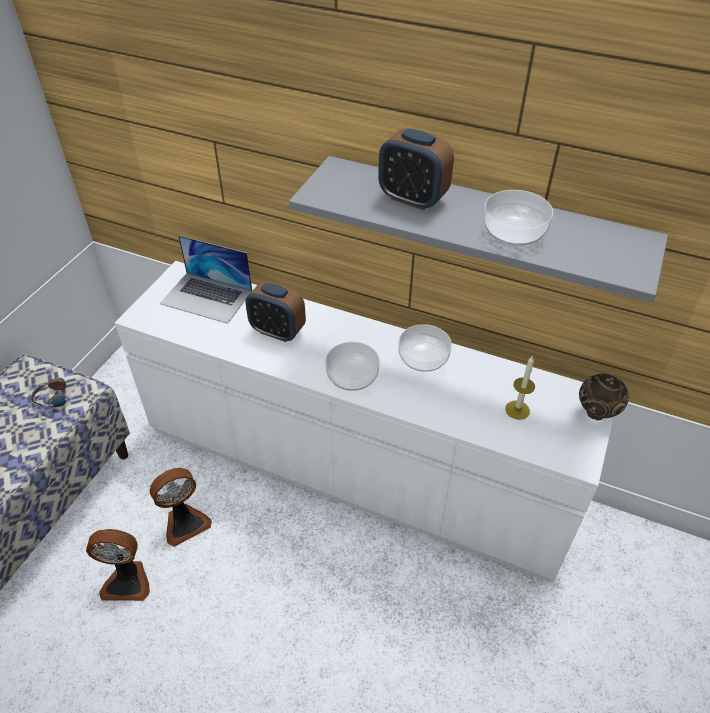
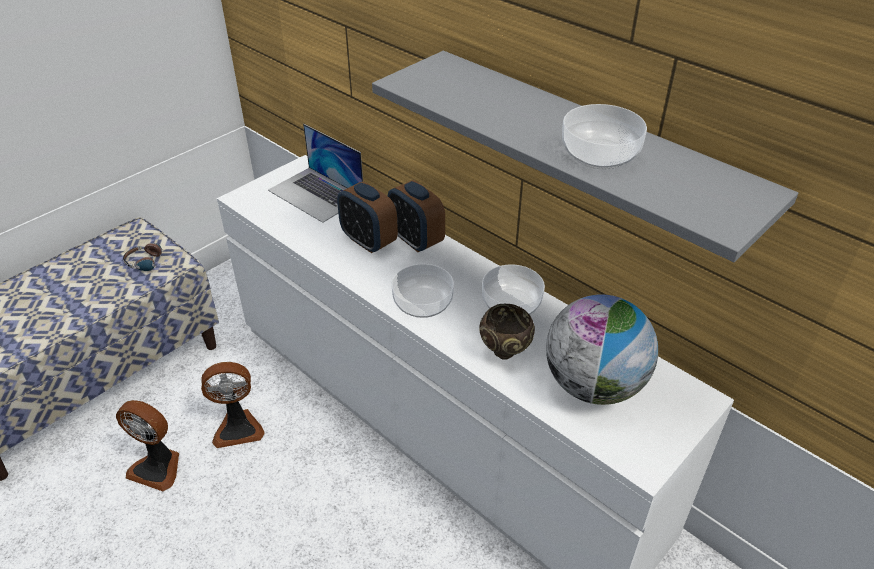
camera: 20 degrees right, 5 degrees down
(412, 198) = (505, 103): alarm clock -> alarm clock (416, 240)
(517, 410) = (594, 385): candle -> globe
(597, 413) = (692, 415): brown bowl -> brown bowl (505, 352)

